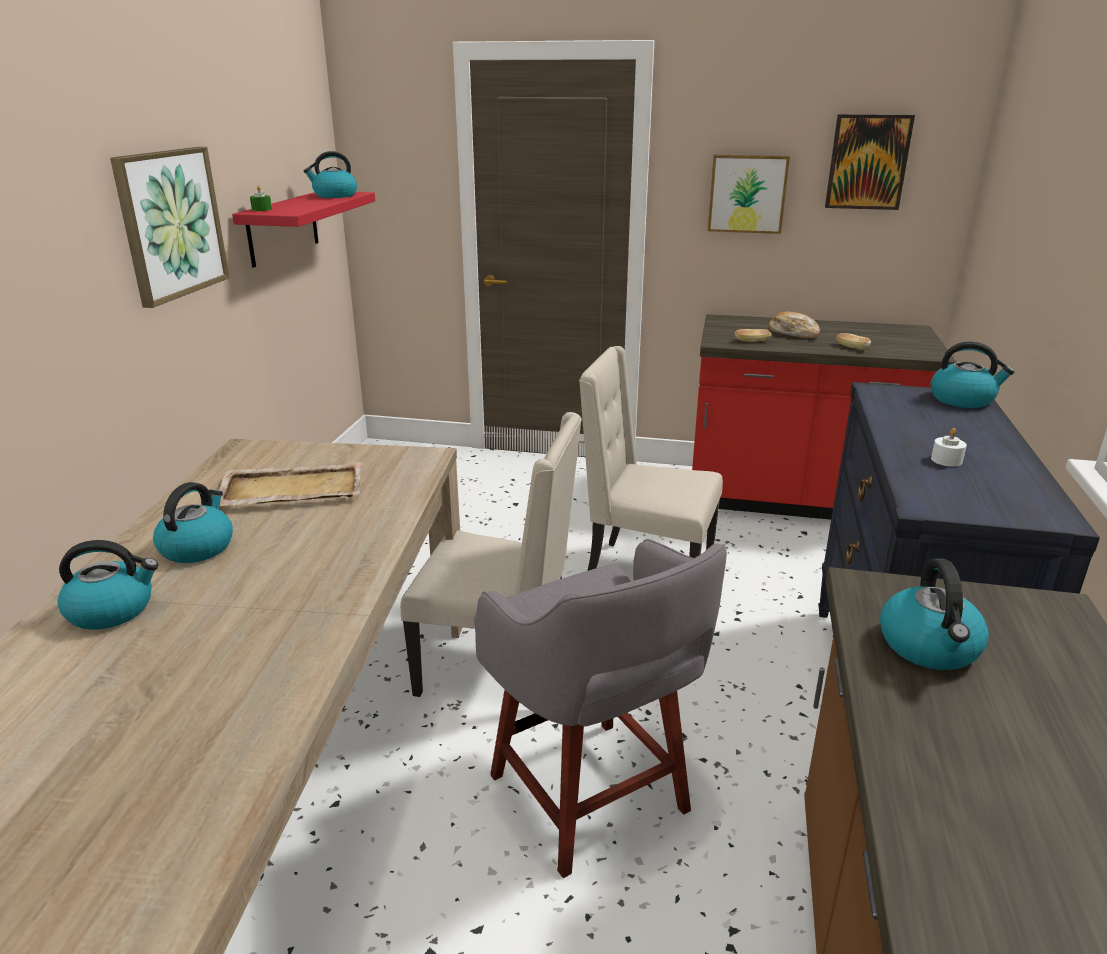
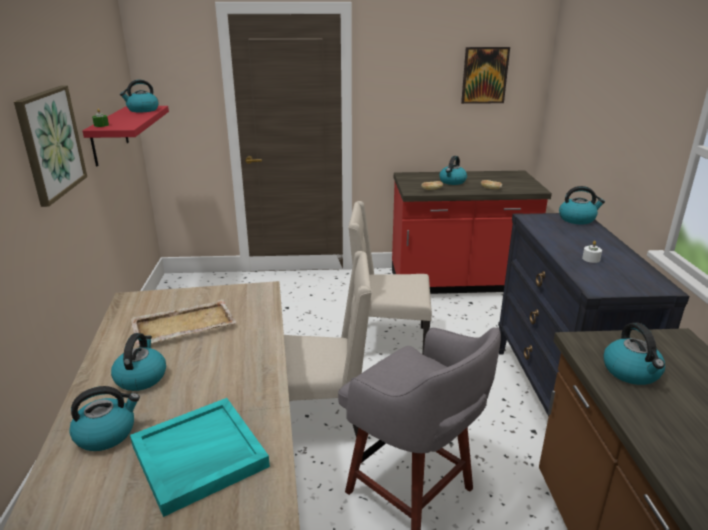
camera: 15 degrees left, 0 degrees up
(207, 660) = (198, 457): none -> turquoise tray
(747, 193) = (414, 96): picture -> none
(793, 333) = (452, 182): bread -> kettle

